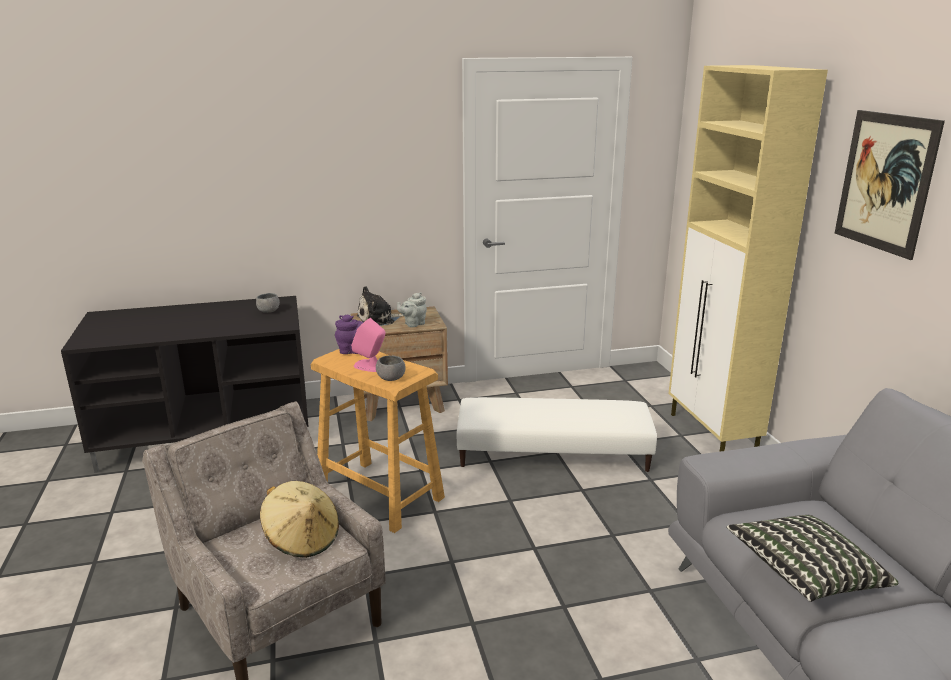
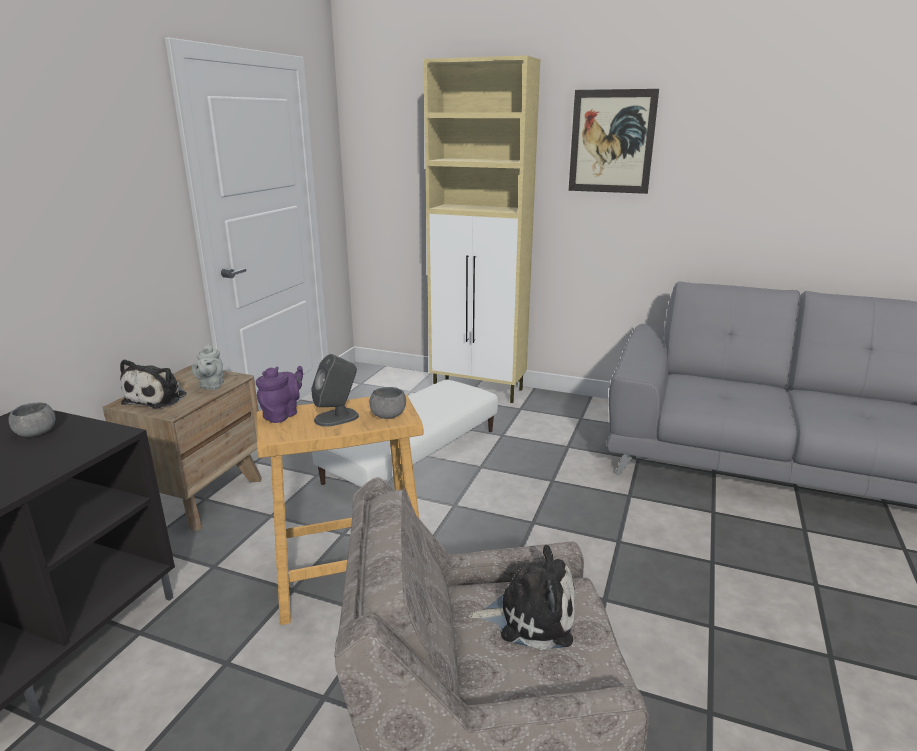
camera: 55 degrees left, 0 degrees up
(302, 539) = (530, 616): beige hat -> plush toy
(370, 366) = (337, 417): pink speaker -> grey speaker
(804, 575) = (754, 408): pillow -> none

